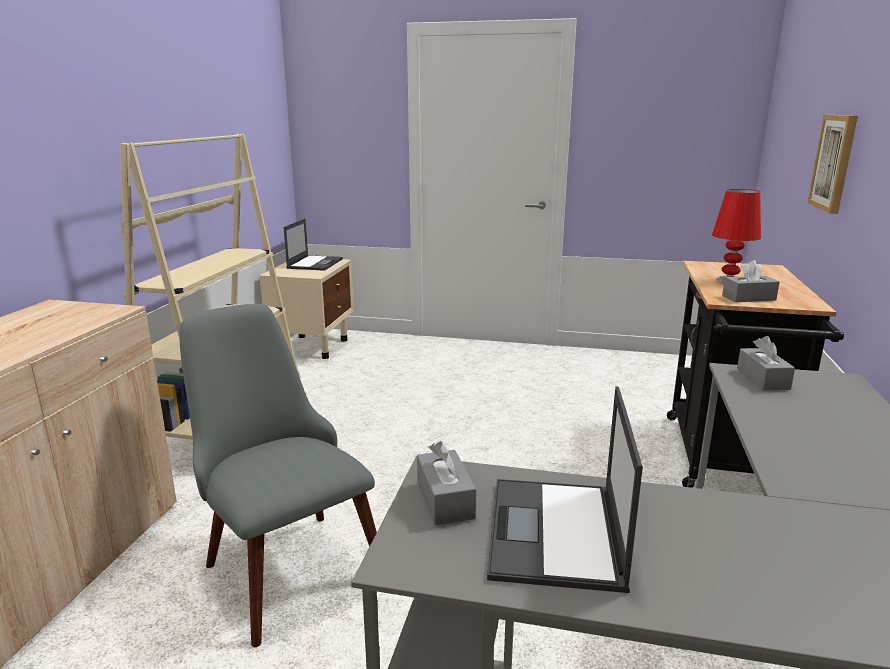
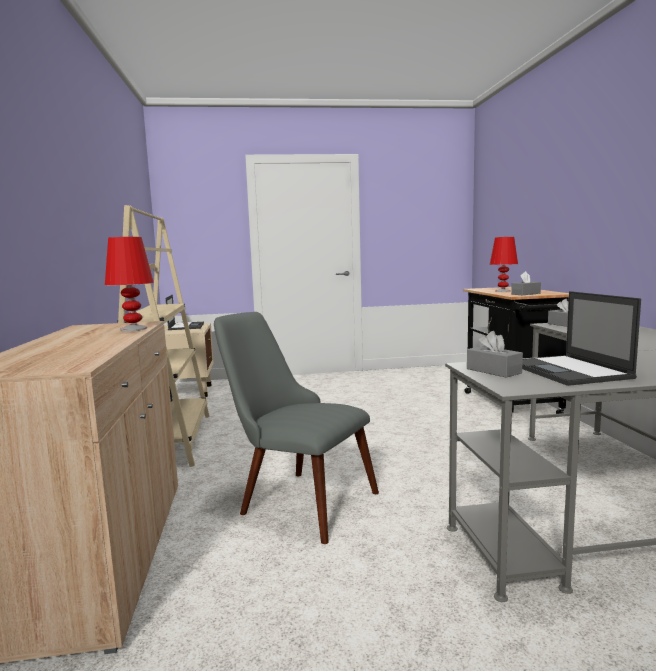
camera: 20 degrees left, 10 degrees down
(76, 326) = (134, 329): none -> red table lamp
(834, 162) = (546, 219): picture -> none

